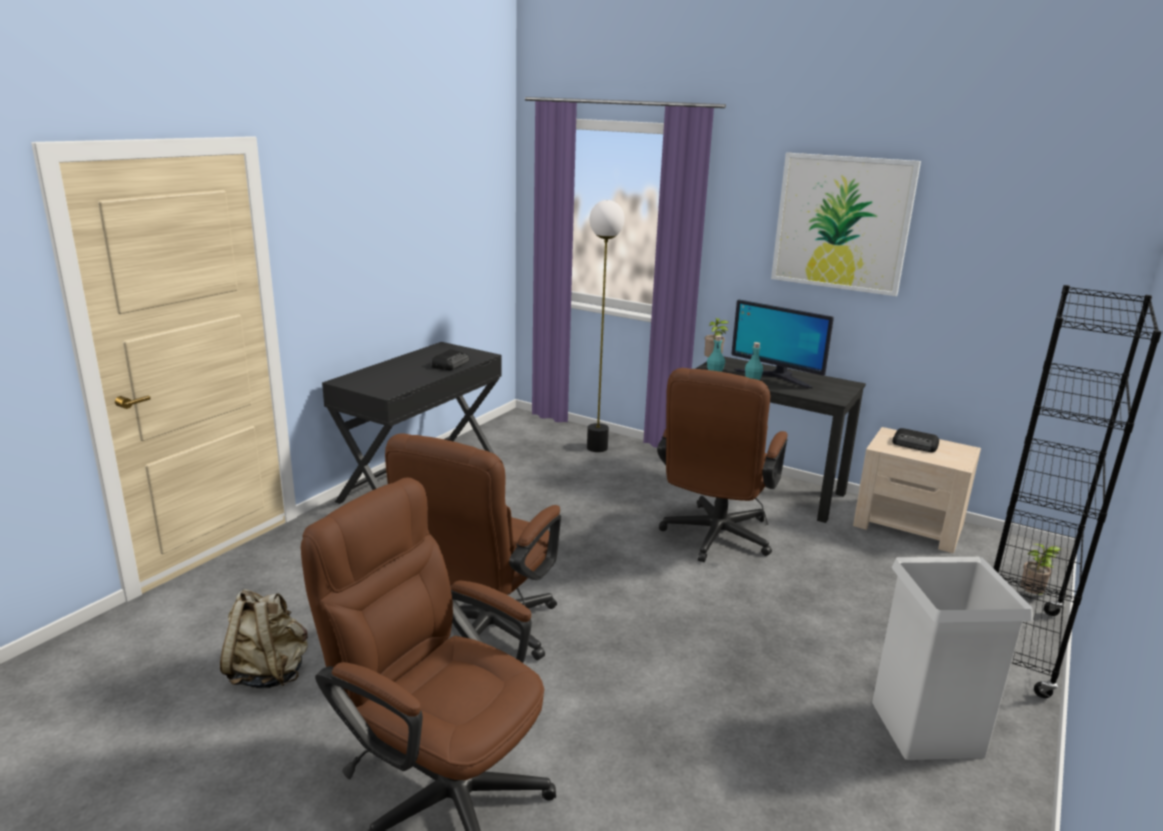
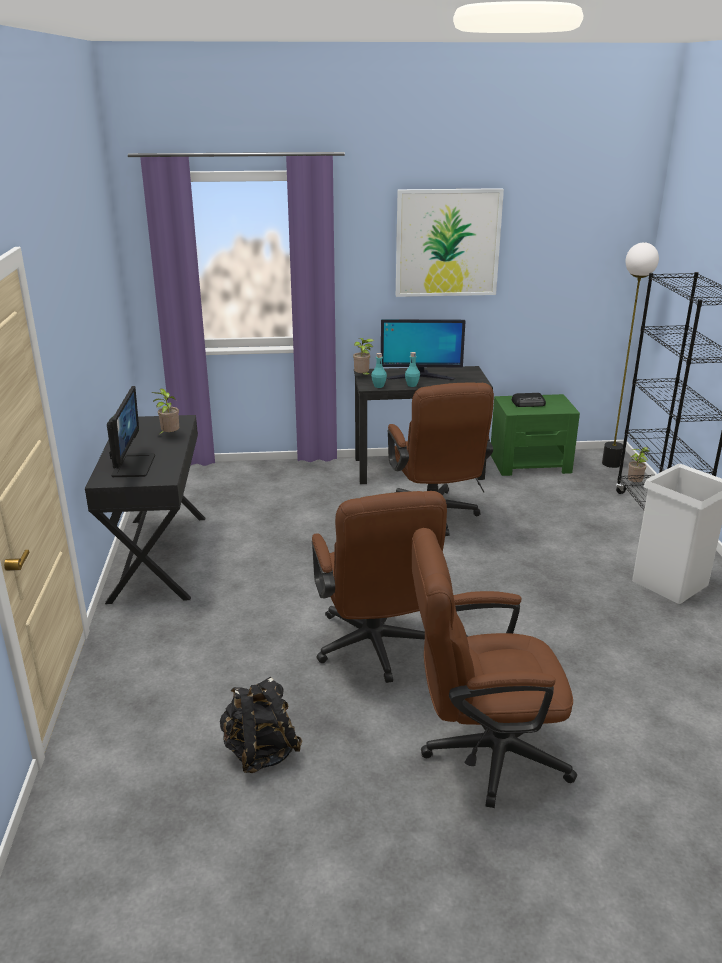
camera: 35 degrees left, 5 degrees up
(269, 672) = (260, 752): beige backpack -> black backpack
(383, 377) = (132, 465): none -> monitor
(451, 364) = (169, 435): radio -> potted plant
(596, 448) = (264, 477): floor lamp -> floor lamp (611, 463)
(909, 525) = (530, 463): beige nightstand -> green nightstand

